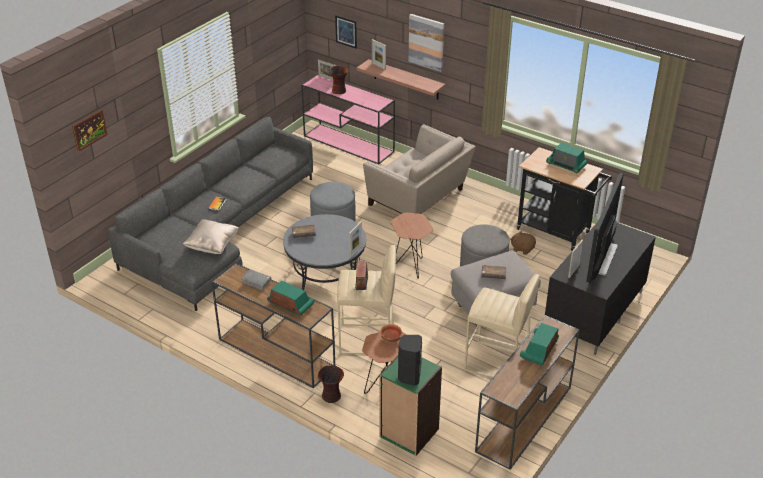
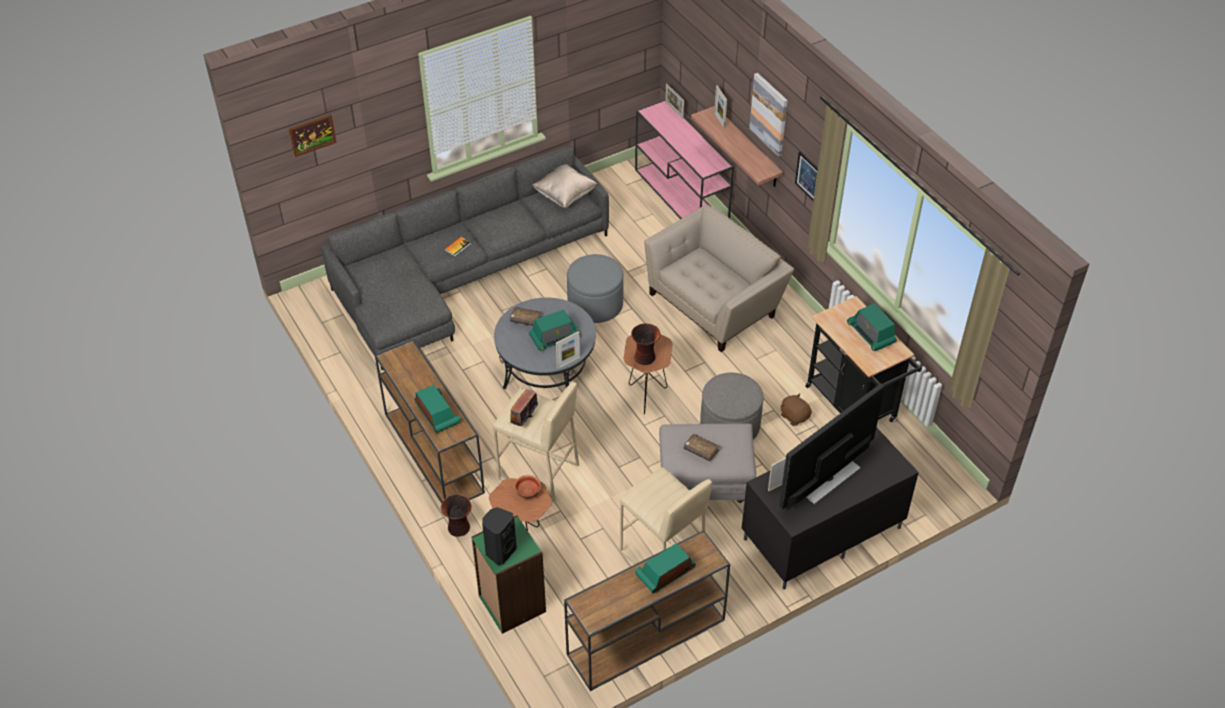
camera: 25 degrees right, 10 degrees up
(212, 246) = (422, 301): beige pillow -> beige pillow (565, 195)
(256, 282) = (419, 373): grey book -> none
(334, 239) = (554, 337): none -> radio
(339, 91) = (675, 133): vase -> vase (645, 357)
(346, 31) = (696, 63): picture -> picture (808, 177)
(418, 198) = (715, 303): beige armchair -> beige armchair turned 105 degrees counterclockwise

